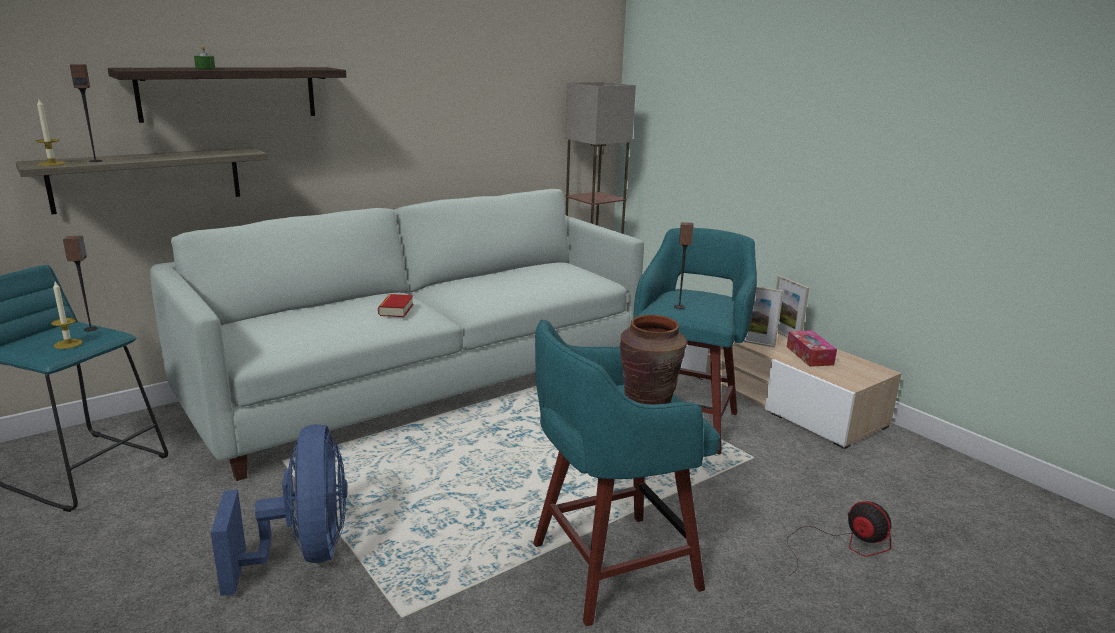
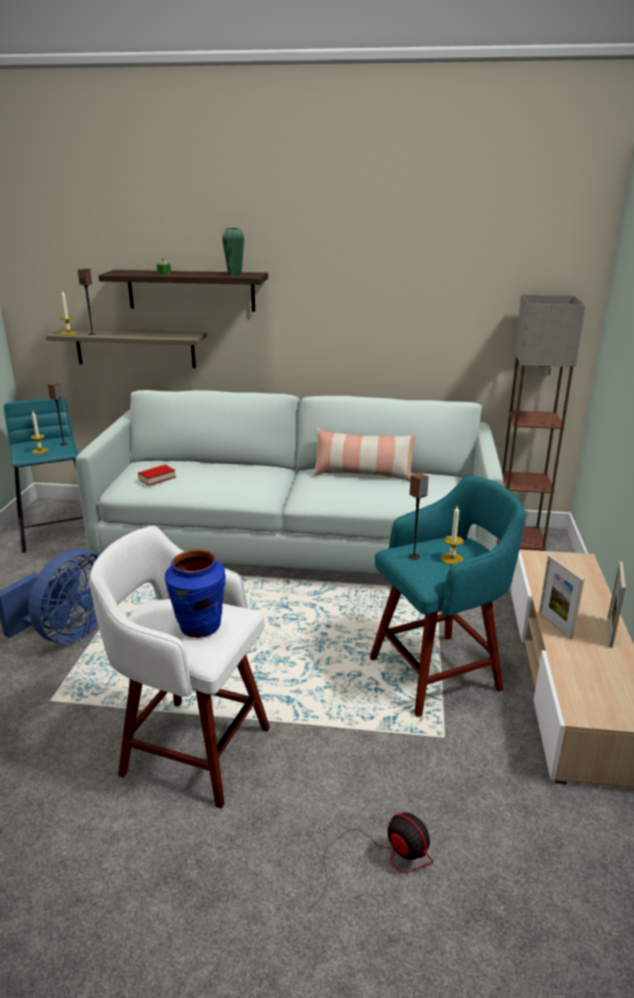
camera: 45 degrees right, 5 degrees up
(302, 68) = (234, 274): none -> green vase
(396, 310) = (244, 482): book -> book (157, 478)
(489, 277) = (363, 474): none -> pillow
(609, 567) = (192, 749): turquoise stool -> white stool
(648, 403) = (199, 627): brown vase -> blue vase
(704, 300) = (452, 559): none -> candle
(809, 355) = (593, 665): tissue box -> none
(842, 546) = (382, 858): fan -> fan turned 45 degrees counterclockwise

